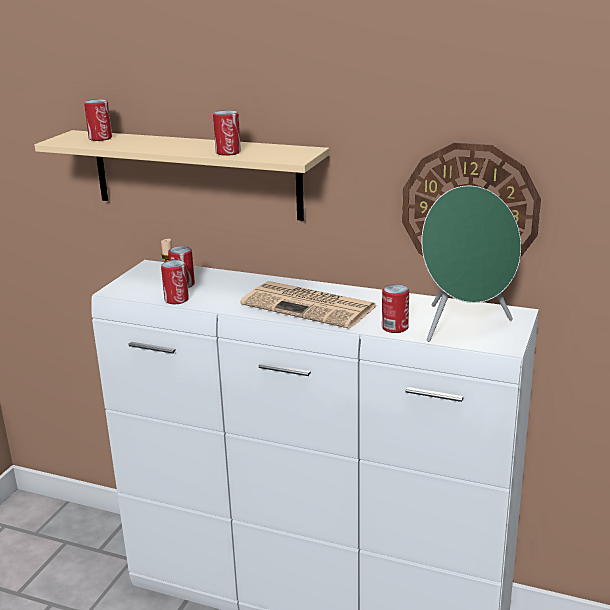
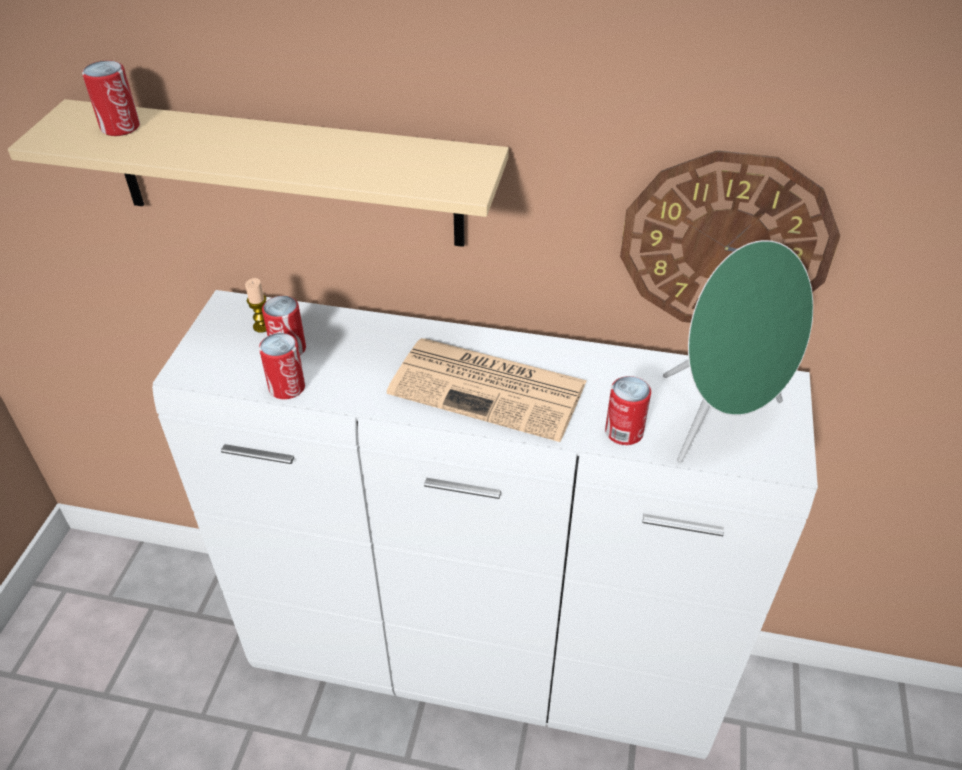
camera: 10 degrees left, 20 degrees up
(228, 152) = (349, 169): can -> none

